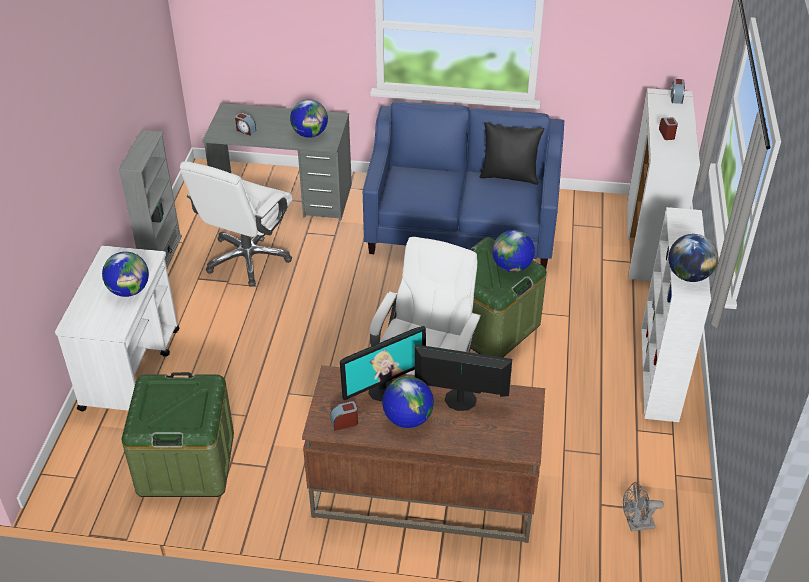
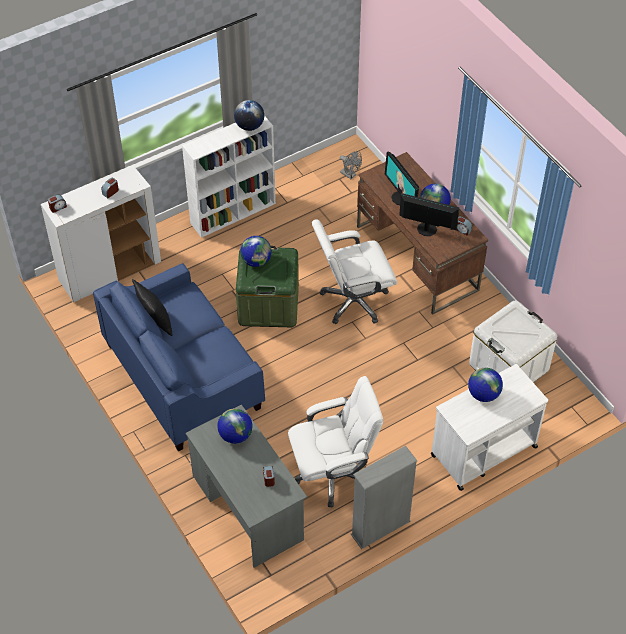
camera: 130 degrees left, 10 degrees up
(186, 463) = (509, 366): green storage box -> white storage box

